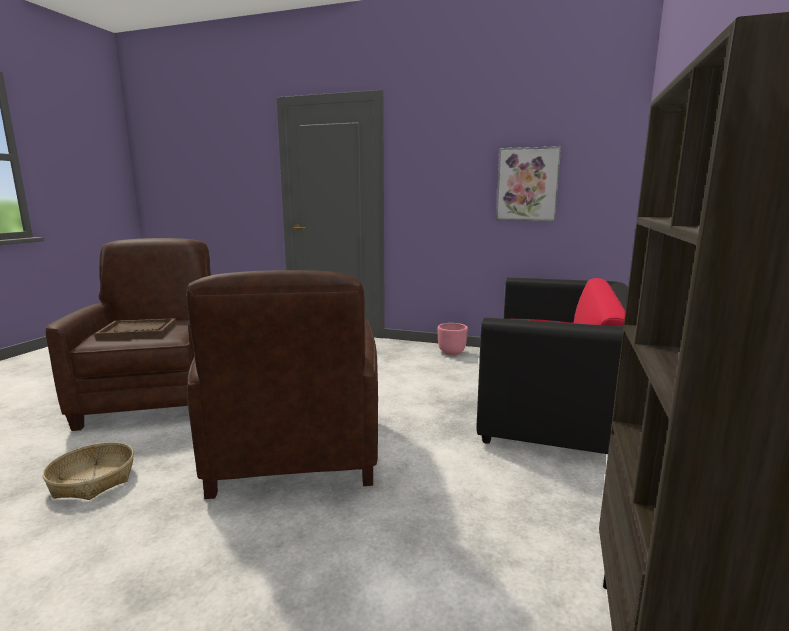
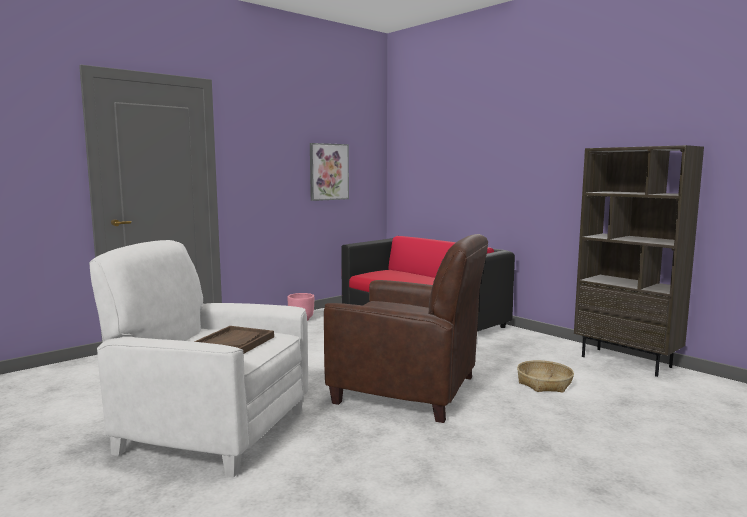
camera: 60 degrees left, 5 degrees down
(93, 480) = (370, 463): basket -> basket (544, 383)
(158, 399) = (211, 430): brown armchair -> white armchair

